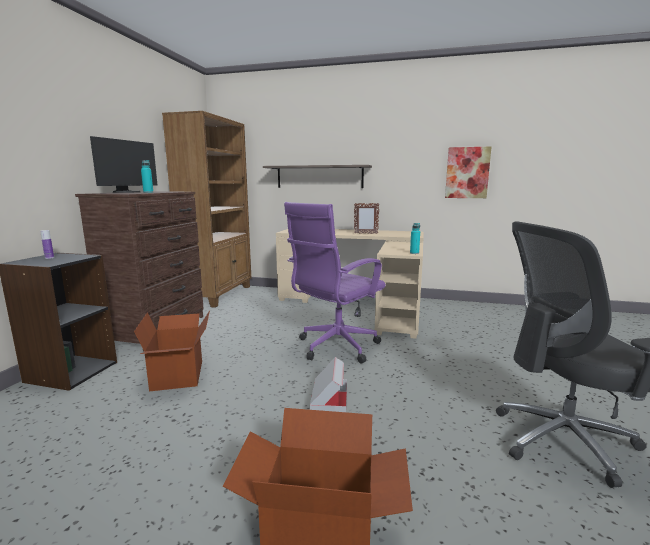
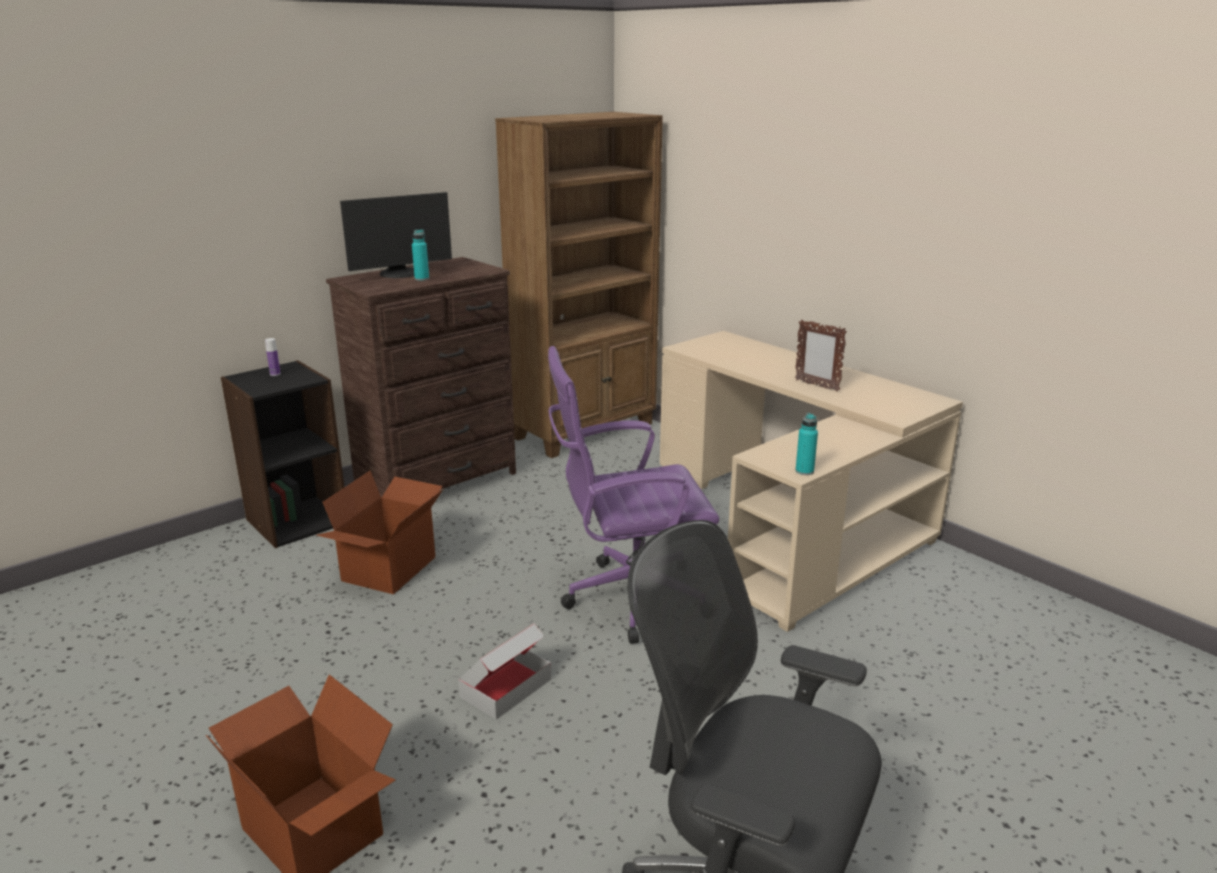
camera: 35 degrees right, 10 degrees up
(319, 177) = (779, 240): shelf -> none
(467, 173) = (1078, 288): picture -> none

